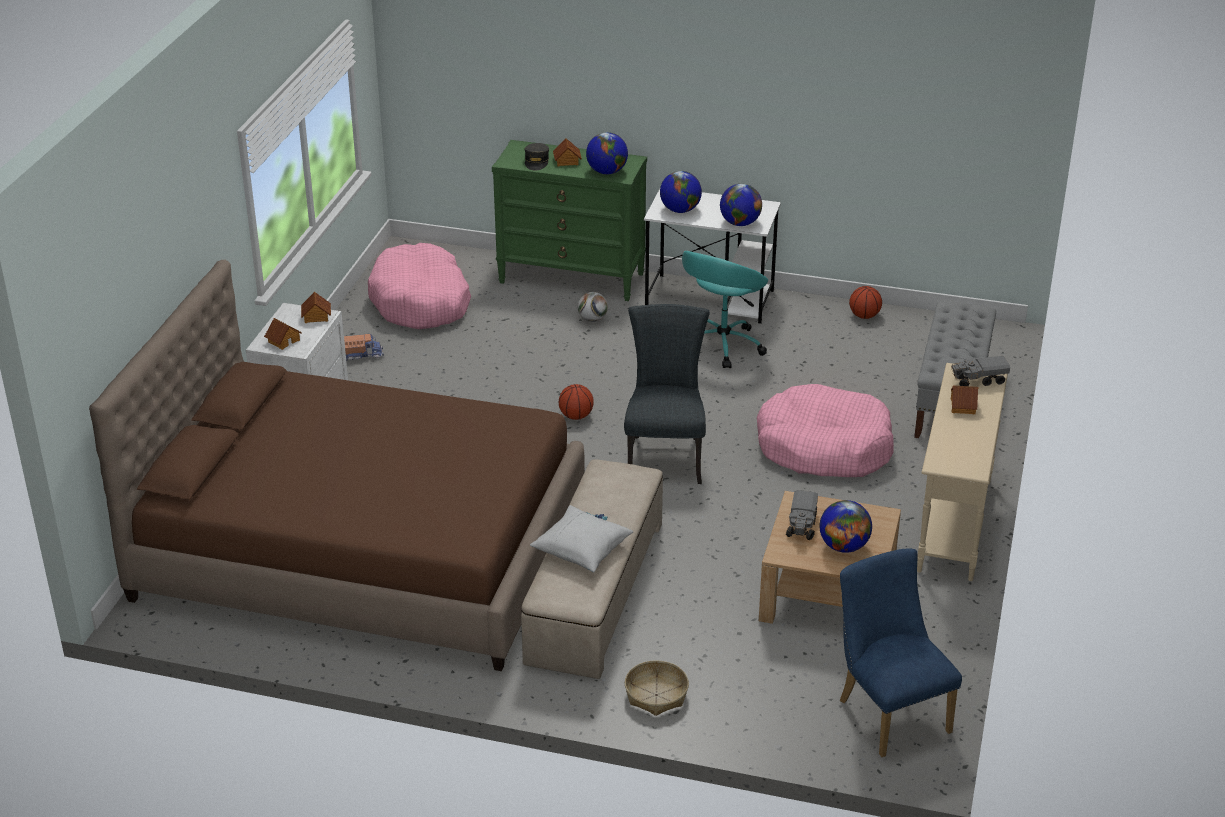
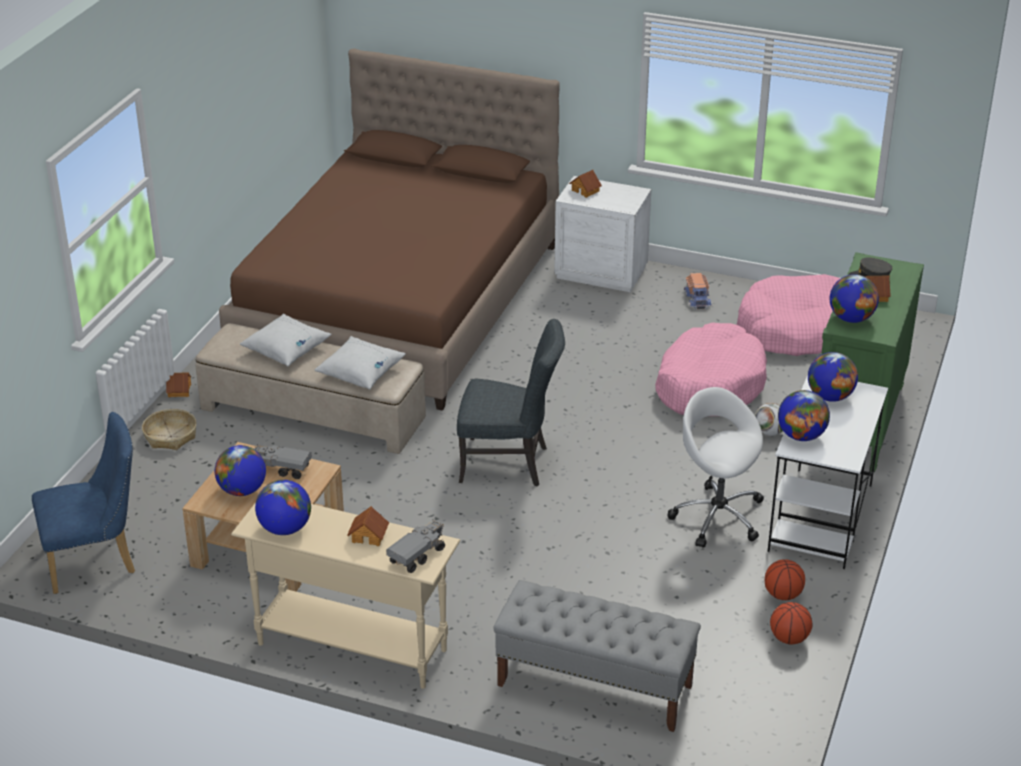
camera: 95 degrees right, 0 degrees up
(316, 317) = (625, 203): toy house -> toy house (179, 390)
(576, 416) = (584, 414): basketball -> basketball (783, 595)
(620, 494) = (360, 373): none -> grey pillow
(721, 346) = (716, 516): turquoise office chair -> white office chair
(824, 447) = (510, 571): pink dog bed -> pink dog bed (709, 385)
(971, 451) = (285, 528): none -> globe
(978, 380) = (417, 556): toy truck -> toy truck turned 45 degrees clockwise

